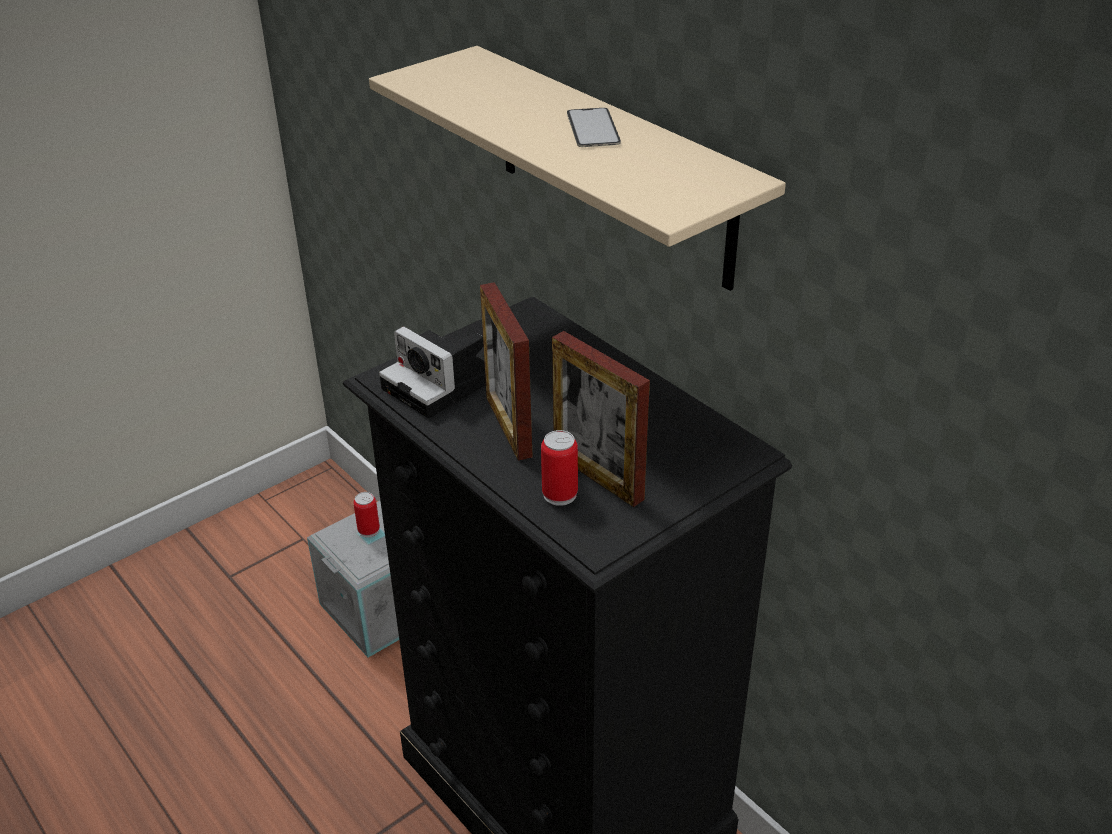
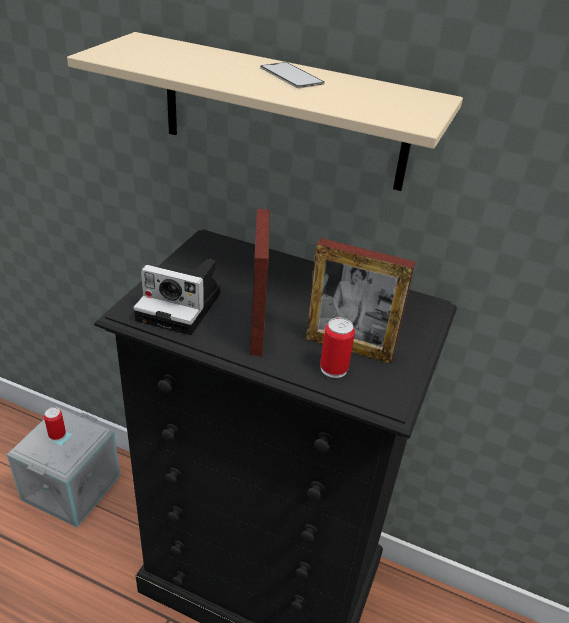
camera: 30 degrees left, 0 degrees up
(508, 426) = (257, 327): picture frame -> picture frame turned 45 degrees clockwise

